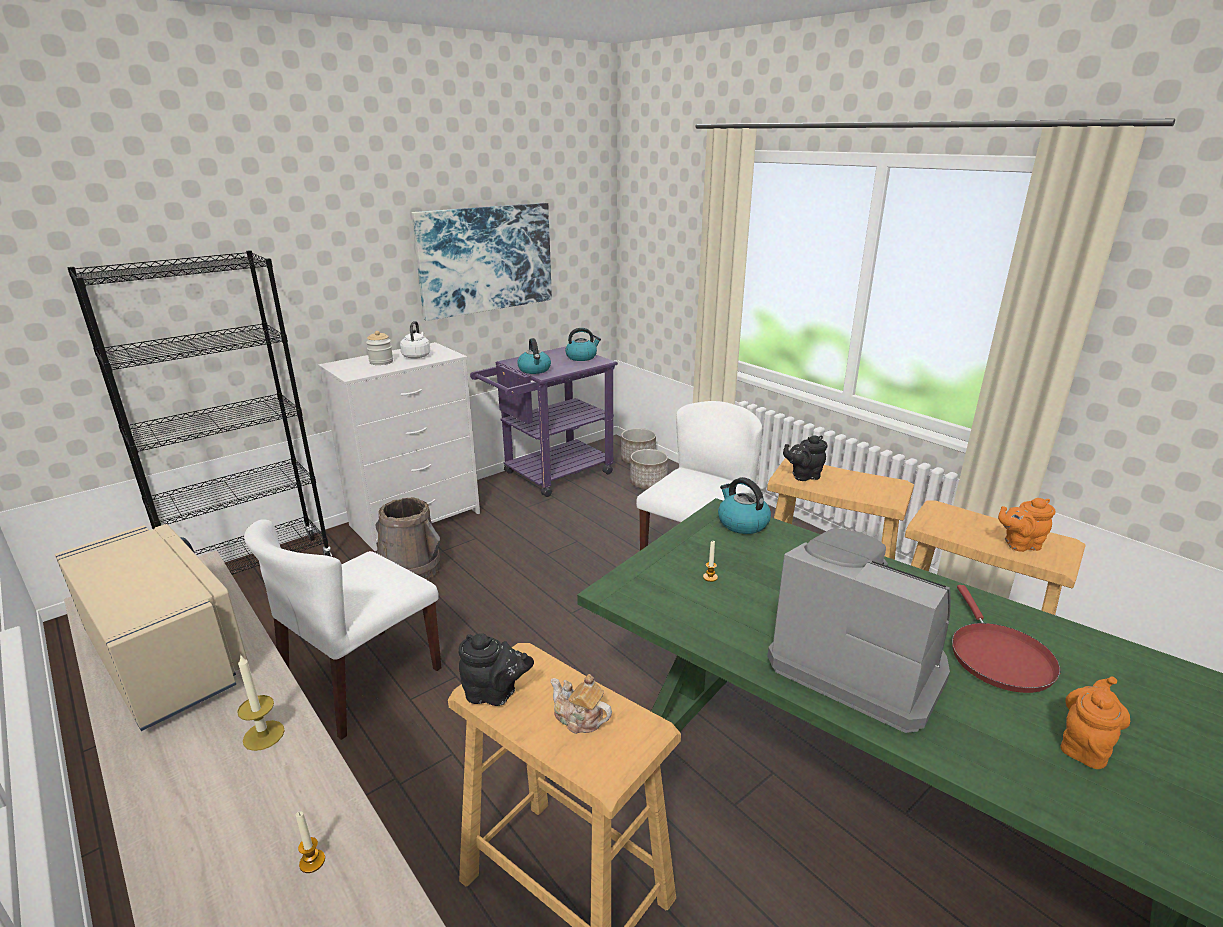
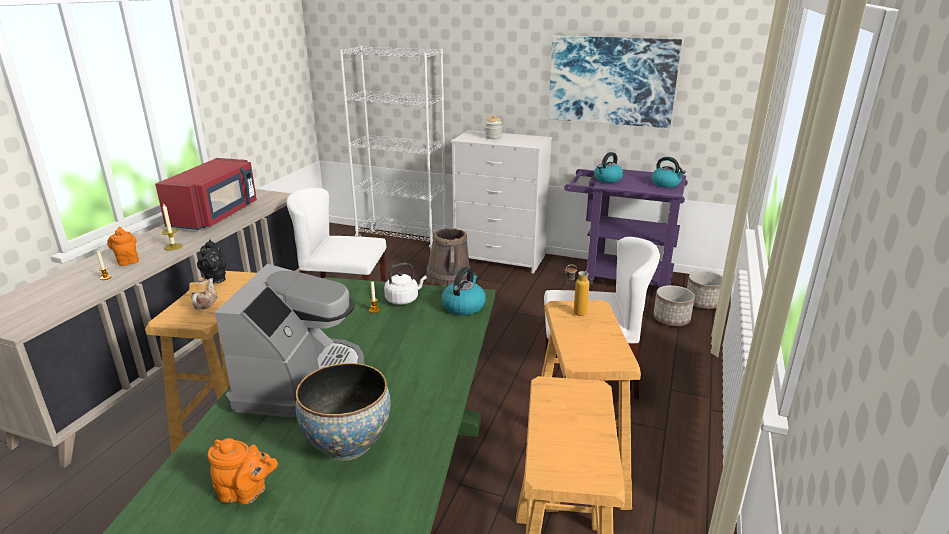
camera: 60 degrees right, 0 degrees up
(168, 657) = (216, 215): beige microwave -> red microwave
(253, 571) = (402, 242): black bookcase -> white bookcase
(417, 356) = (517, 140): white kettle -> white kettle (404, 299)
(803, 476) = (574, 313): black teapot -> bottle
(997, 657) = (348, 444): red frying pan -> bowl
(1019, 544) = (562, 445): orange teapot -> orange teapot (127, 260)

